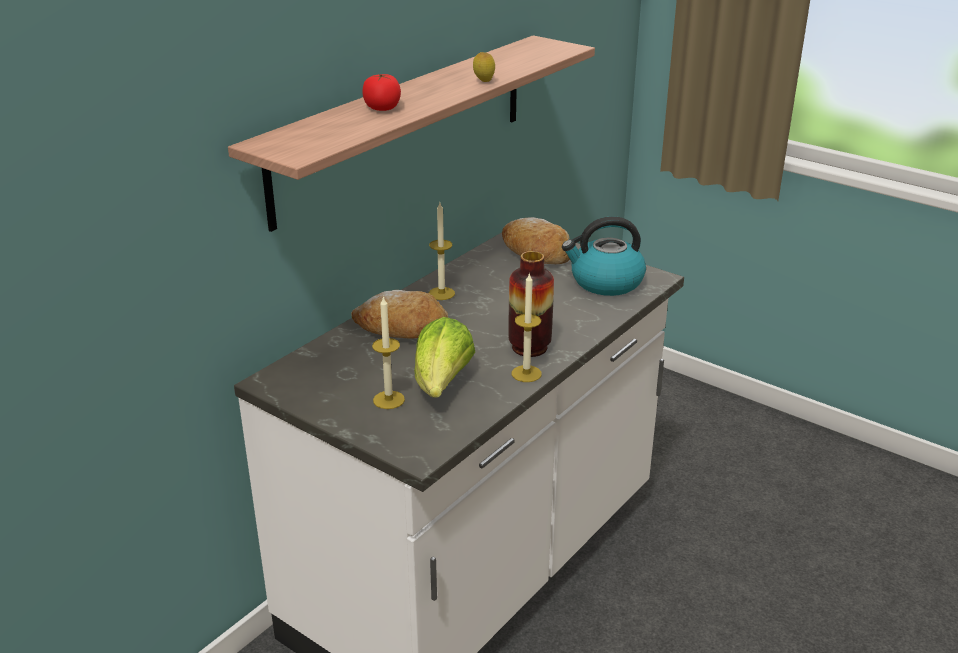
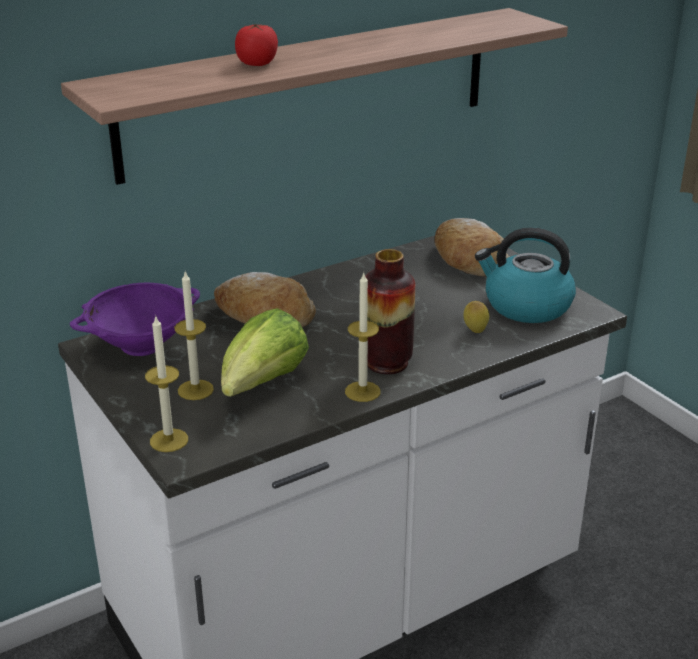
camera: 20 degrees right, 0 degrees up
(312, 372) = (141, 345): none -> purple bowl
(441, 293) = (333, 287): candle -> candle (169, 440)
(484, 82) = (397, 49): lemon -> lemon (475, 331)

